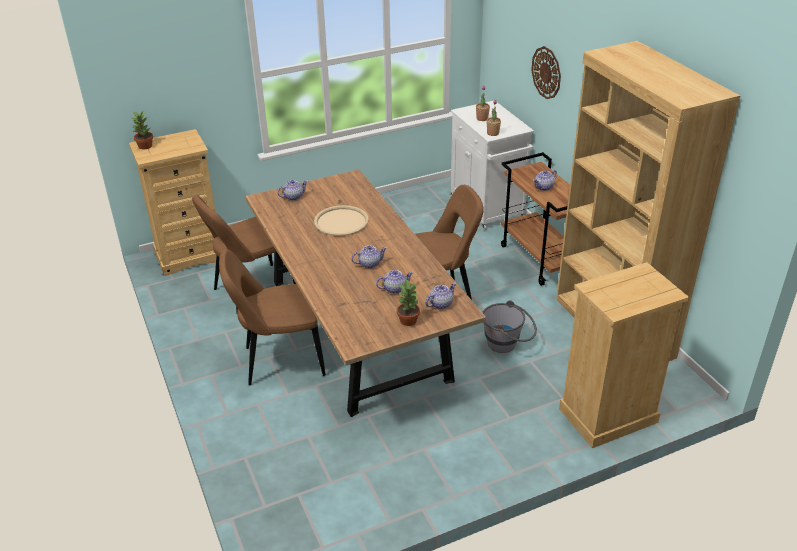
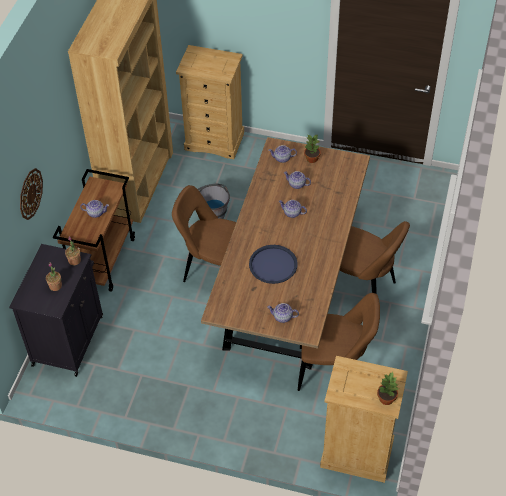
camera: 140 degrees left, 15 degrees up
(341, 221) = (273, 264): beige tray -> blue tray
(487, 208) = (68, 339): white cabinet -> black cabinet

